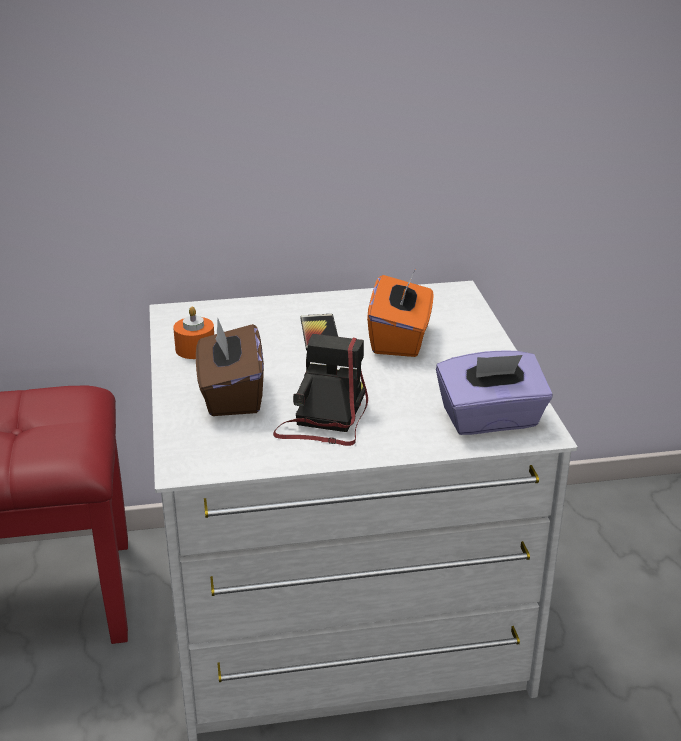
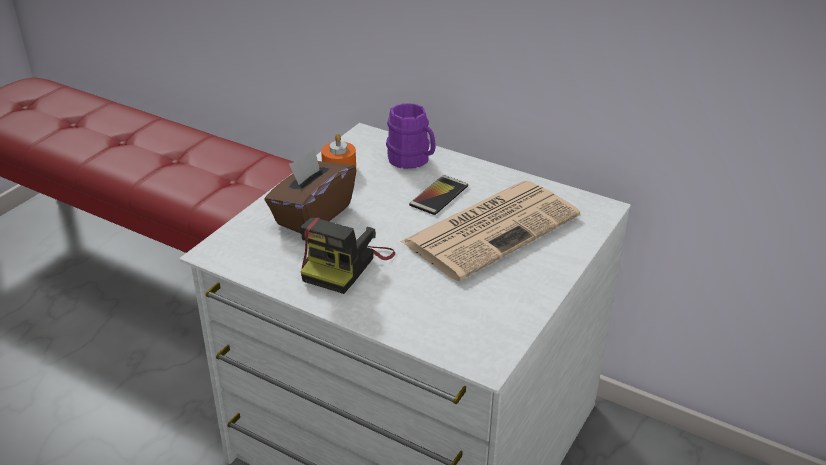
camera: 40 degrees right, 5 degrees up
(253, 316) = (412, 161): none -> purple mug
(325, 418) = (346, 264): camera -> camera turned 150 degrees clockwise
(400, 339) = (492, 228): orange tissue box -> newspaper
(490, 420) = (461, 329): purple tissue box -> none

